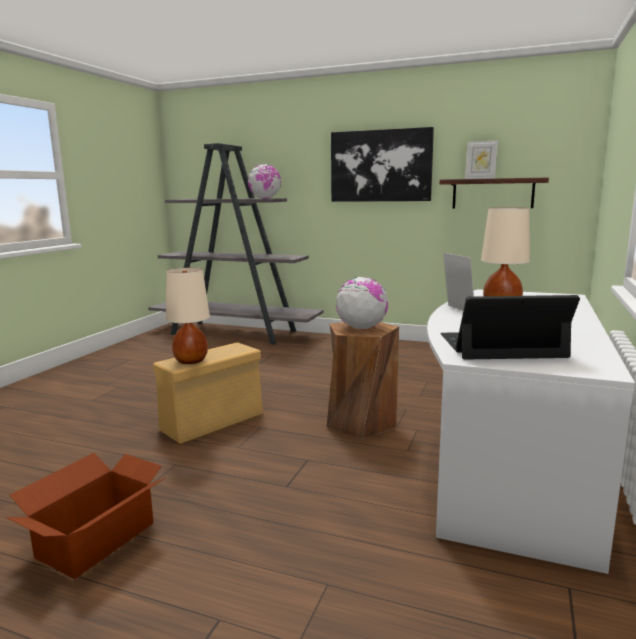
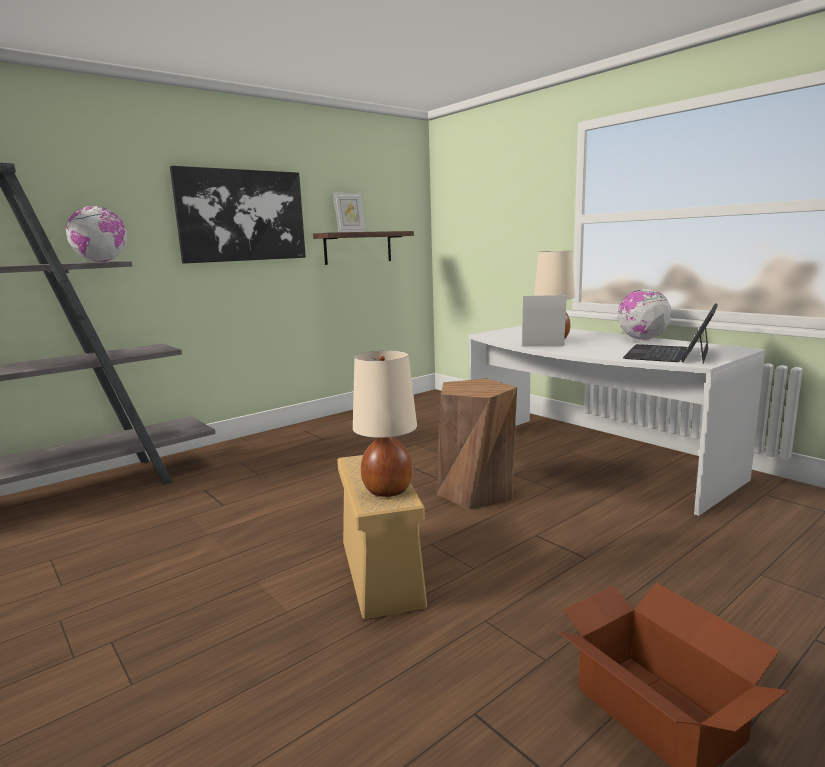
camera: 60 degrees left, 0 degrees up
(361, 328) = (477, 387): globe -> globe (642, 339)

